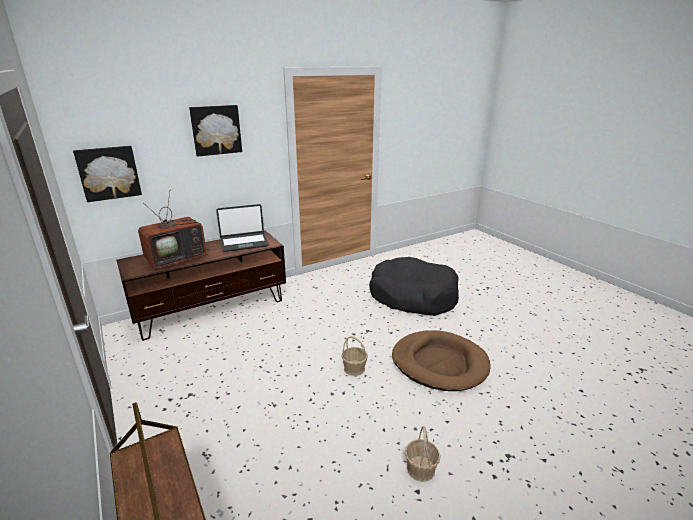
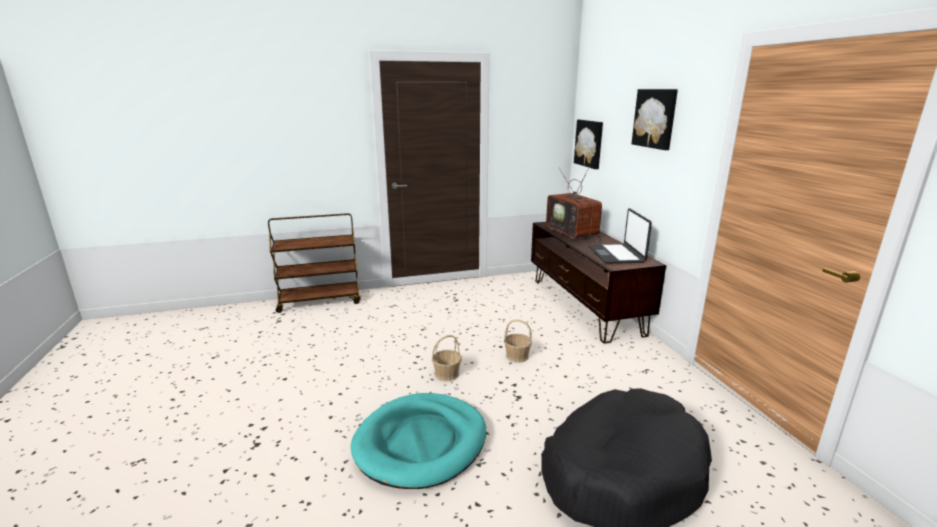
camera: 105 degrees right, 5 degrees down
(420, 469) = (299, 385): basket -> basket (517, 356)
(439, 363) = (421, 443): brown dog bed -> turquoise dog bed

